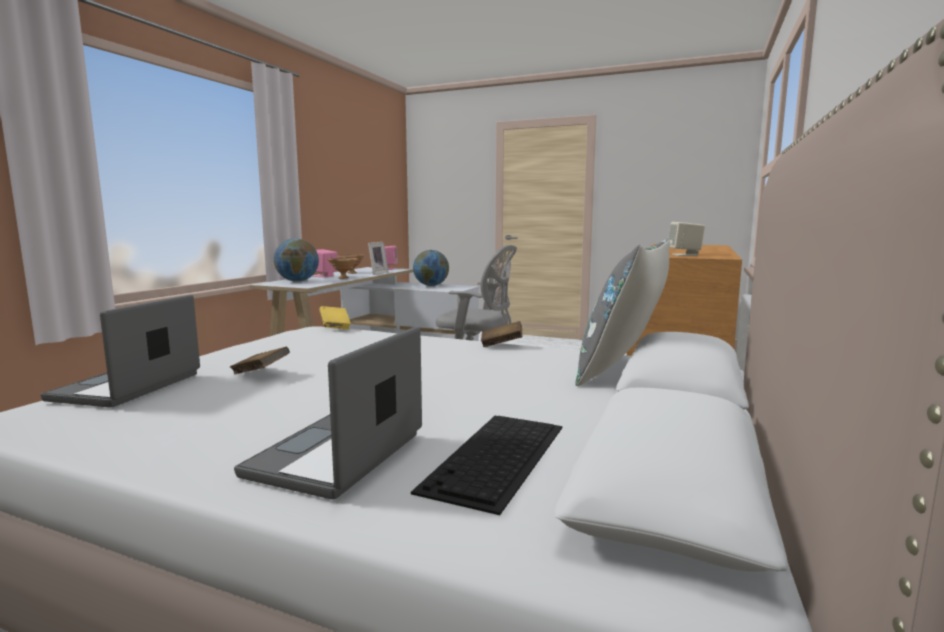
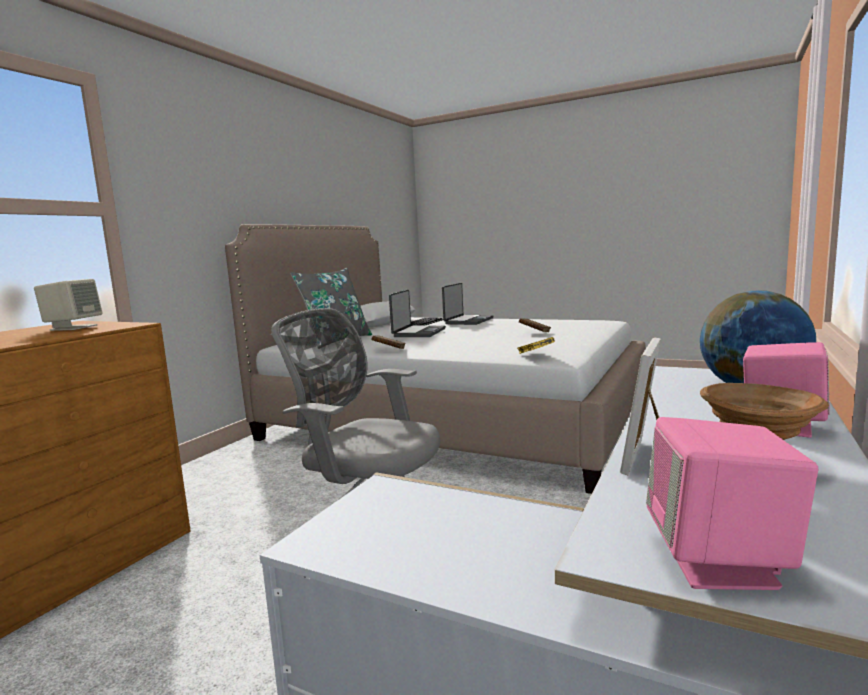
camera: 175 degrees left, 0 degrees up
(129, 387) = (587, 326): laptop -> laptop (418, 333)
(343, 278) = (684, 410): brown bowl -> none
(431, 285) = (454, 555): globe -> none

